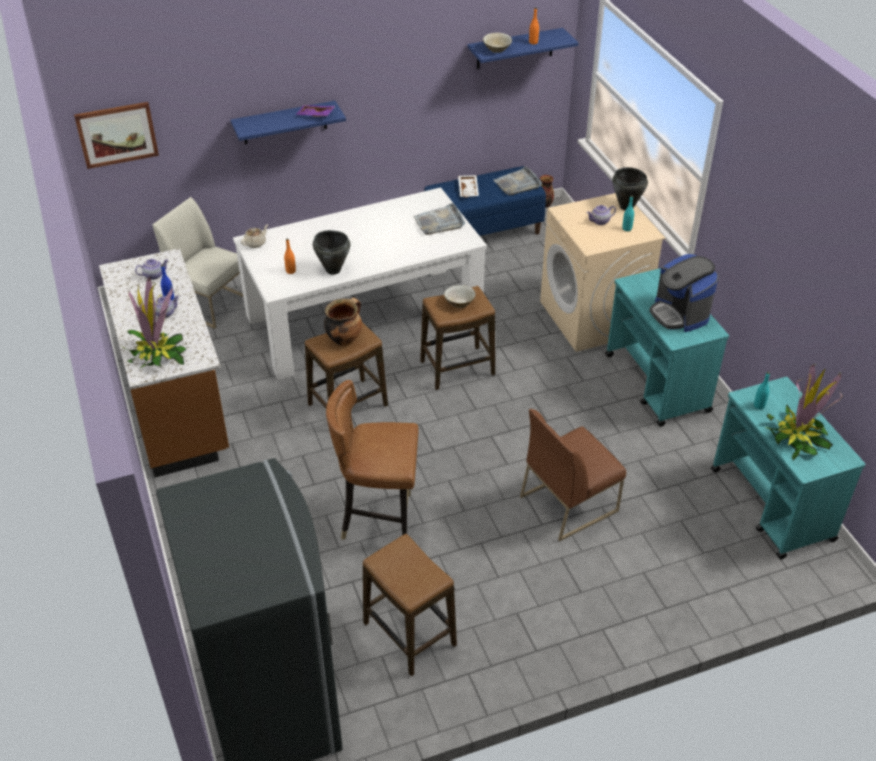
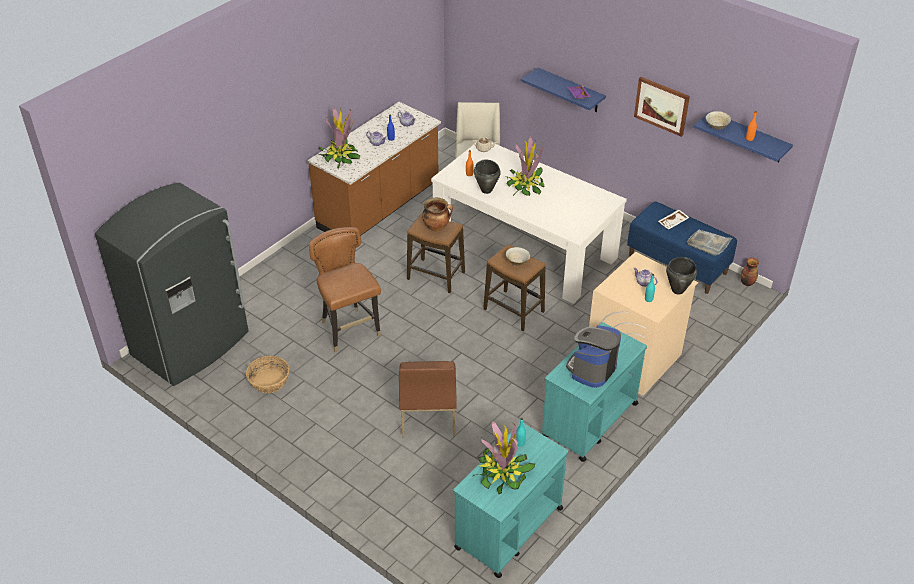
camera: 60 degrees right, 0 degrees up
(117, 134) = (472, 36): picture -> picture (662, 106)
(353, 240) = (525, 185): none -> potted plant
(410, 634) = (269, 381): stool -> basket
(439, 222) = (584, 214): grey tray -> none
(569, 503) = (427, 414): brown chair -> brown chair turned 120 degrees counterclockwise

